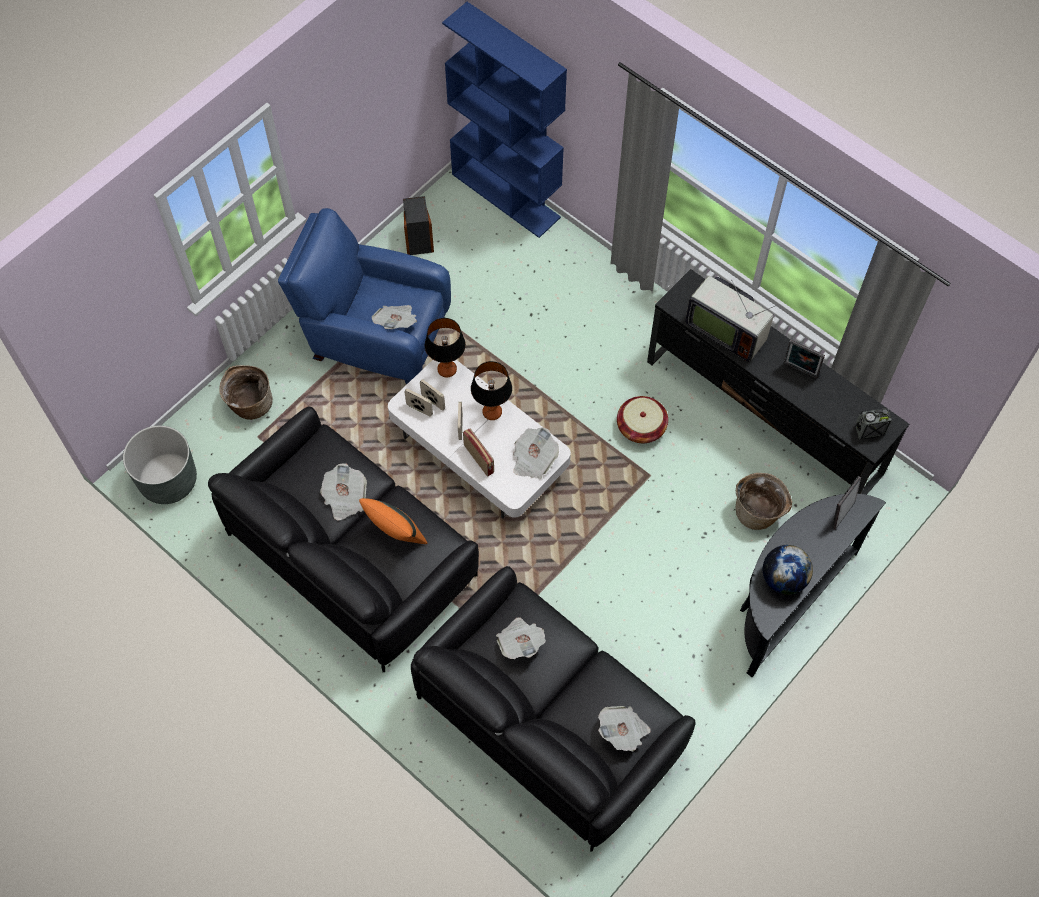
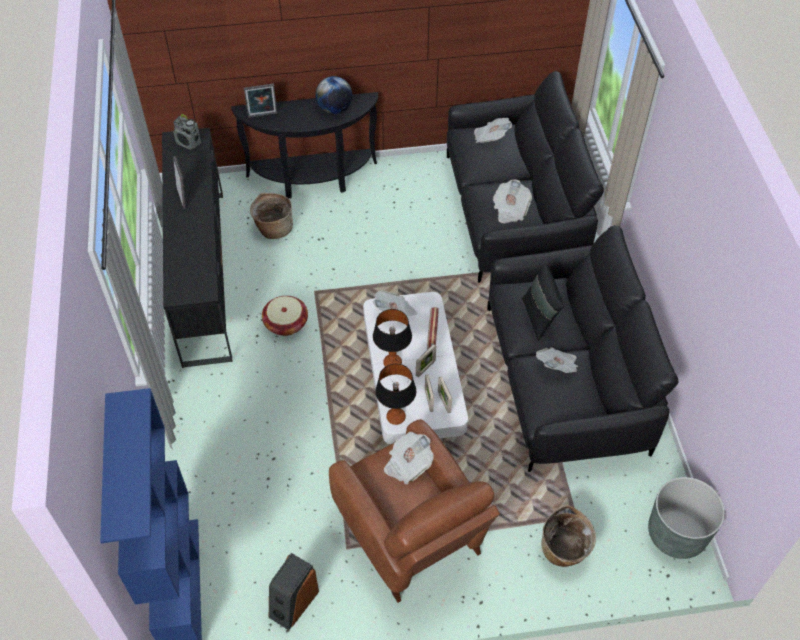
camera: 140 degrees left, 10 degrees down
(374, 335) = (411, 536): blue armchair -> brown armchair
(395, 534) = (539, 317): orange pillow -> black pillow
(726, 330) = (194, 251): television -> none

